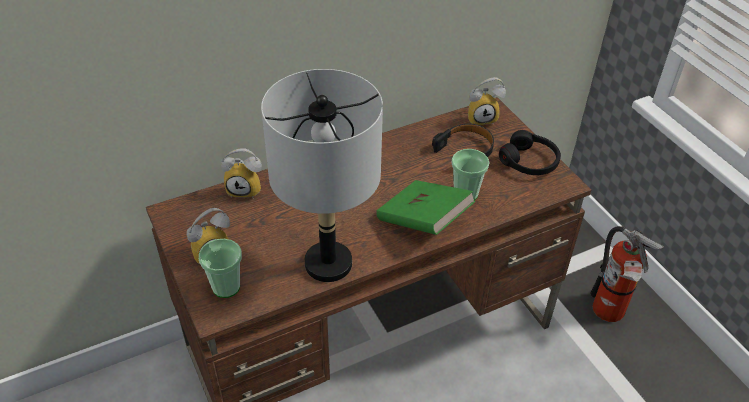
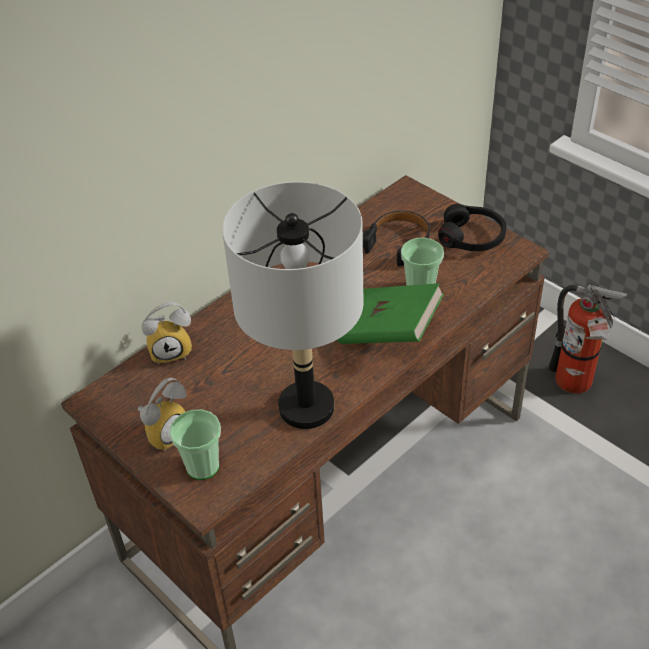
camera: 15 degrees left, 0 degrees up
(482, 118) = (400, 203): alarm clock -> none

